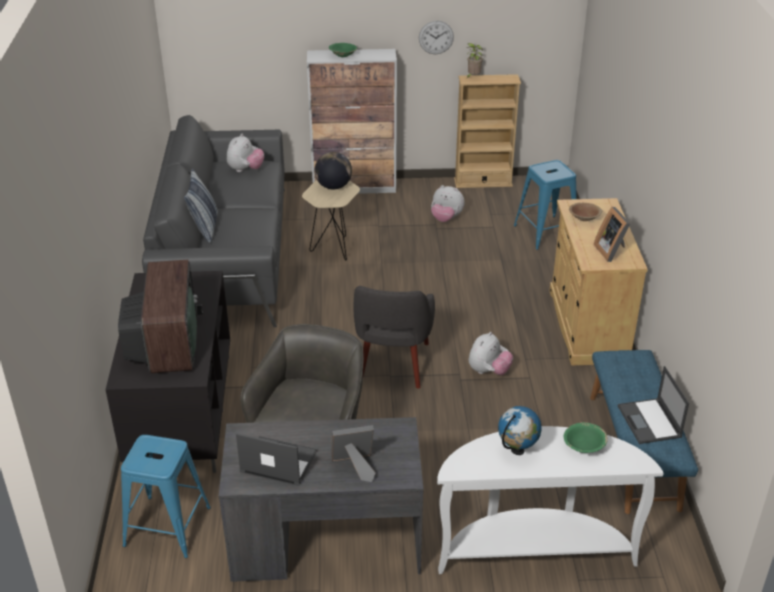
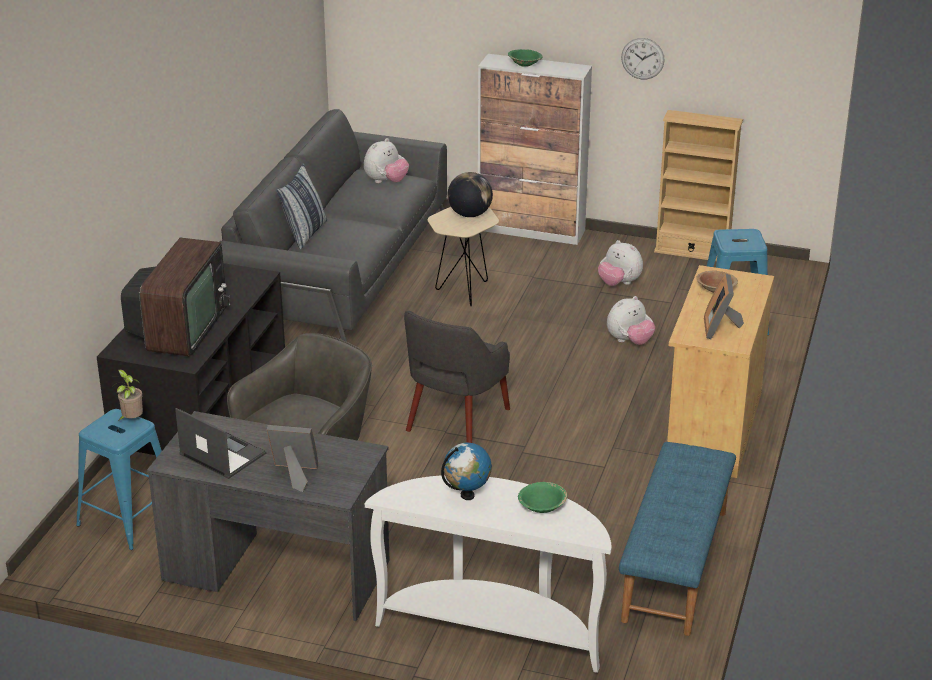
camera: 20 degrees right, 5 degrees down
(473, 77) = (684, 114): potted plant -> potted plant (131, 420)
(488, 371) = (560, 451): plush toy -> plush toy (629, 341)
(649, 422) = (672, 520): laptop -> none

